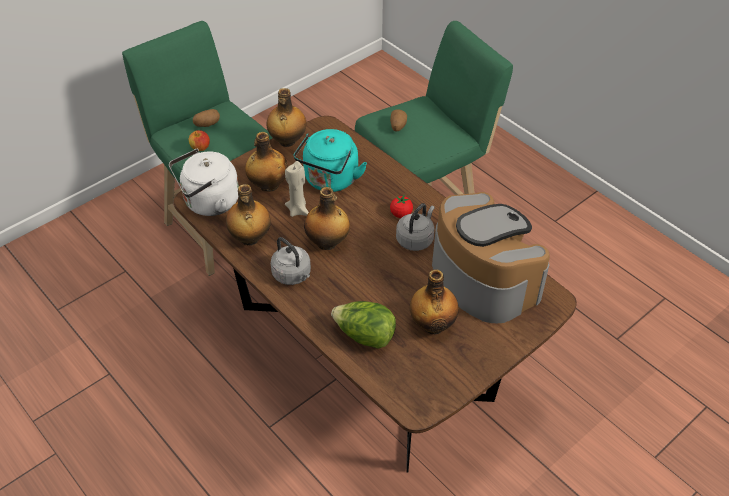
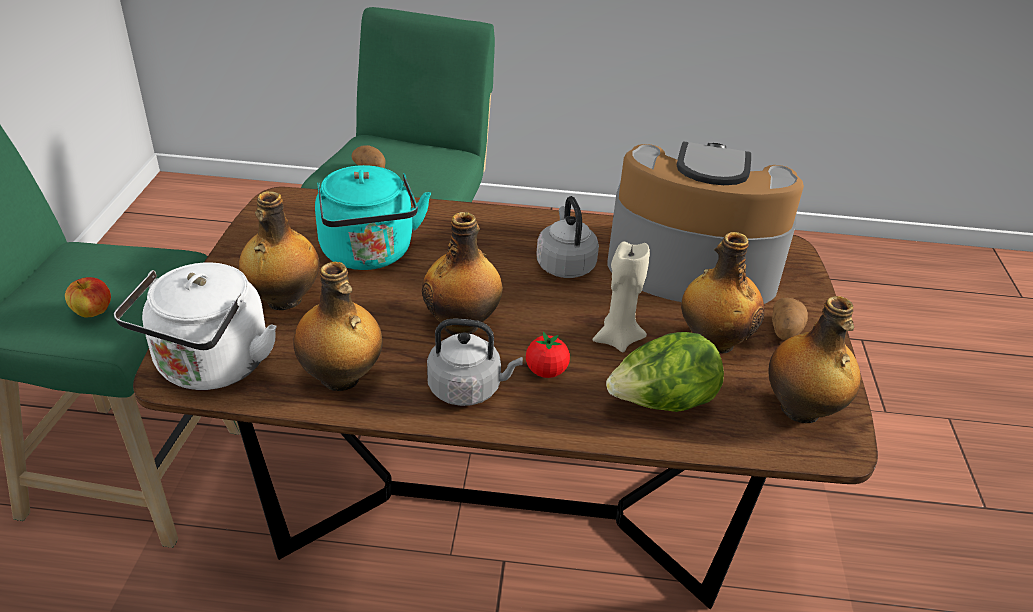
camera: 45 degrees left, 10 degrees down
(207, 124) = (68, 278): potato -> potato (785, 331)
(287, 141) = (245, 238): bottle -> bottle (801, 410)
(298, 210) = (369, 308): beige candle -> beige candle (617, 339)
(401, 214) = (511, 248): tomato -> tomato (546, 371)

